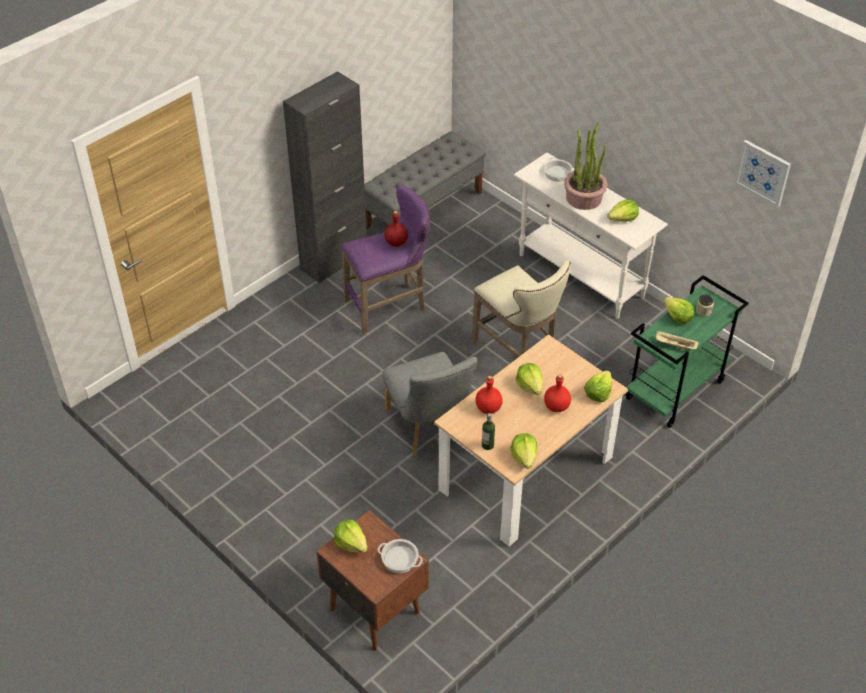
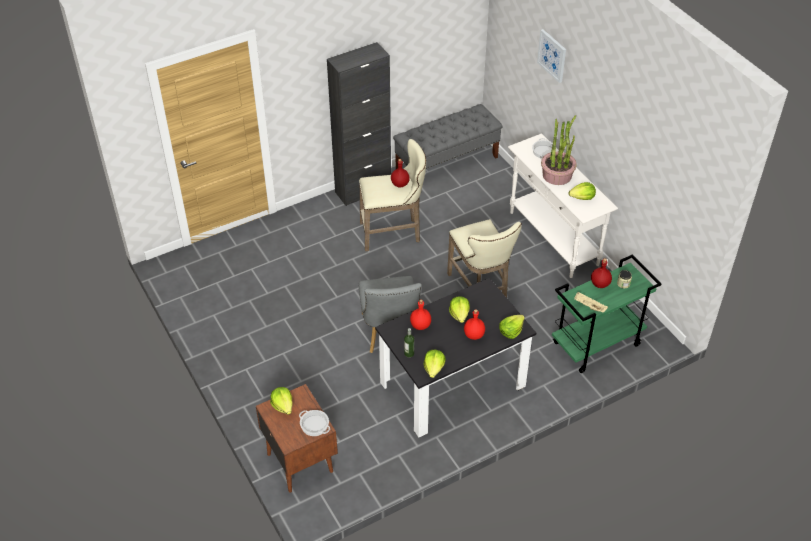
camera: 15 degrees right, 0 degrees up
(390, 306) = (393, 233): purple stool -> beige stool
(526, 474) = (452, 385): beige dining table -> black dining table
(677, 317) = (600, 284): lettuce -> red bottle
(763, 172) = (684, 179): picture -> picture (552, 55)

